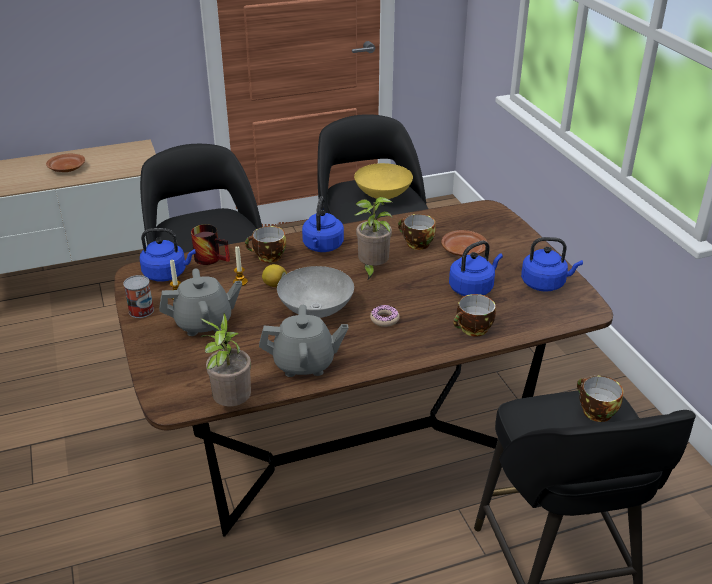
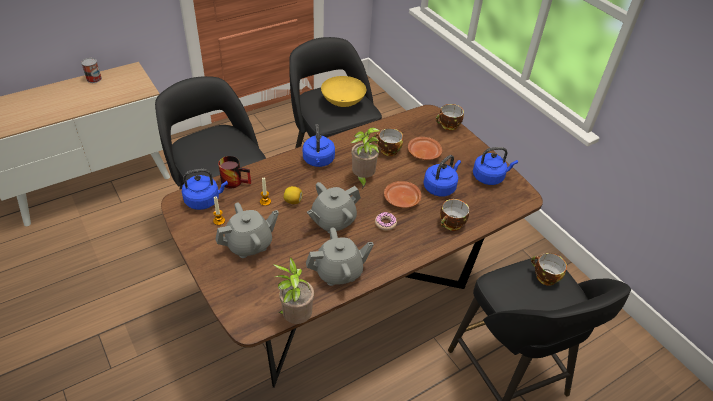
camera: 15 degrees left, 10 degrees up
(66, 169) = (76, 97): brown plate -> brown plate (401, 200)
(141, 310) = (195, 239): can -> can (94, 79)
(268, 257) = (279, 175): cup -> cup (448, 126)
(317, 310) = (333, 221): grey bowl -> grey teapot

